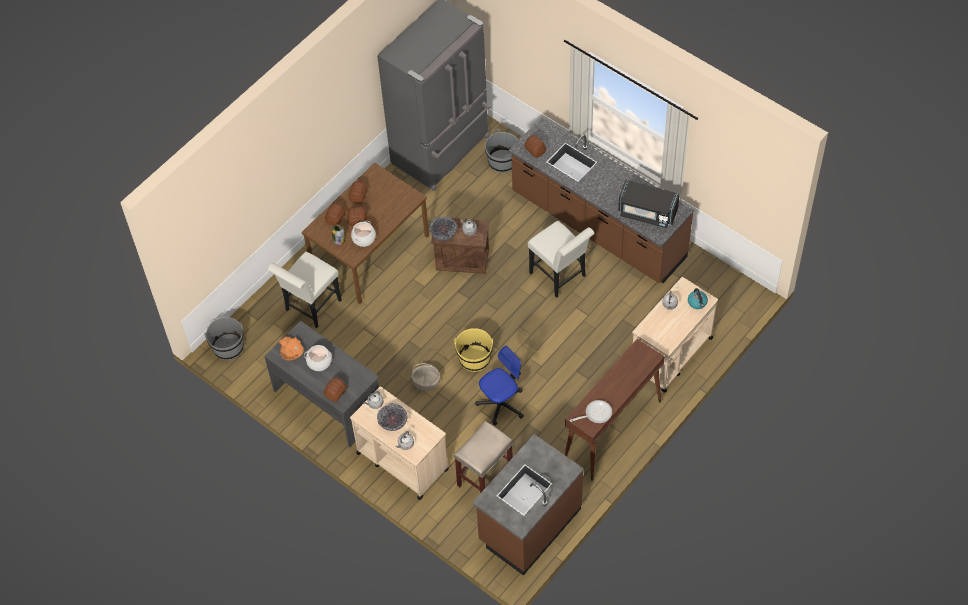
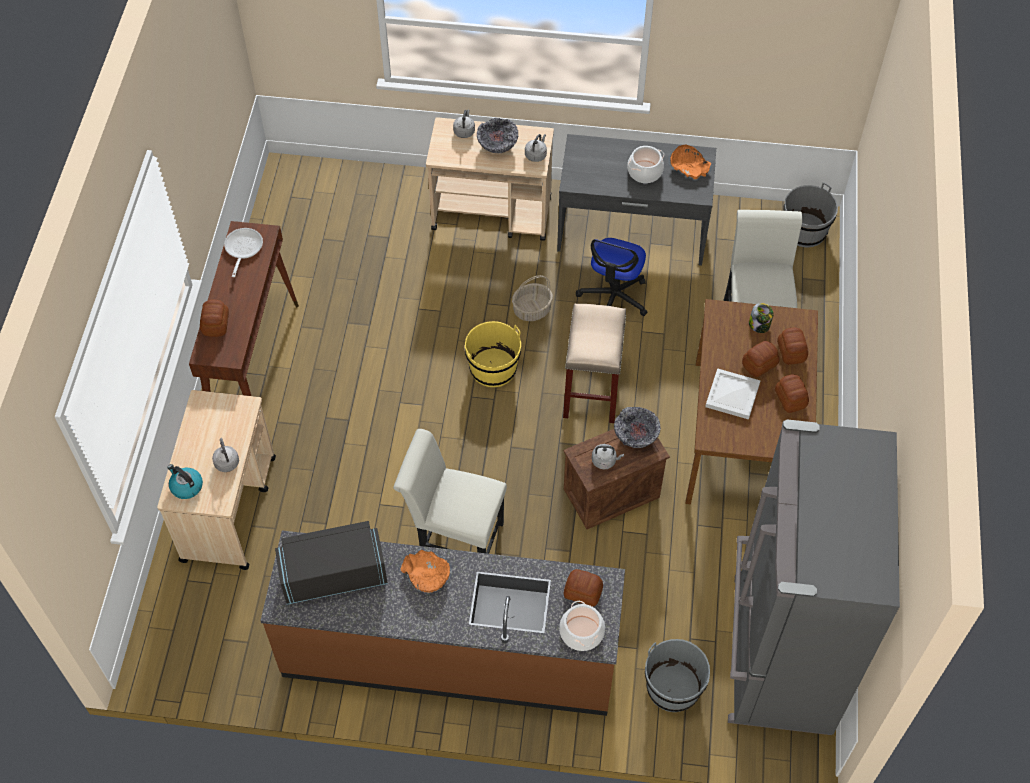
camera: 145 degrees right, 0 degrees up
(335, 392) = (595, 150): bread -> bread (216, 323)
(363, 238) = (728, 343): cooking pot -> cooking pot (582, 633)
(384, 212) = (733, 395): none -> white tray
(485, 478) = (380, 241): beige stool -> beige stool (592, 393)
(501, 404) = (419, 331): office chair -> office chair (614, 297)
(529, 525) = (296, 220): brown counter -> none
(596, 414) = (243, 249): frying pan -> frying pan turned 150 degrees clockwise
(602, 191) = (426, 575): none -> orange bowl

